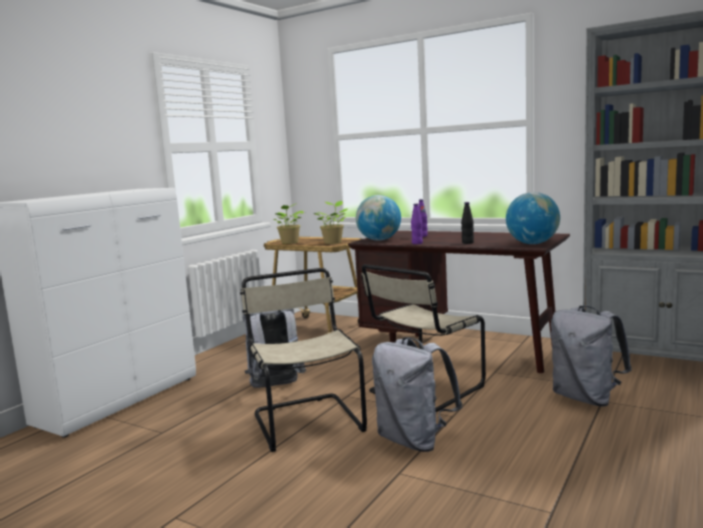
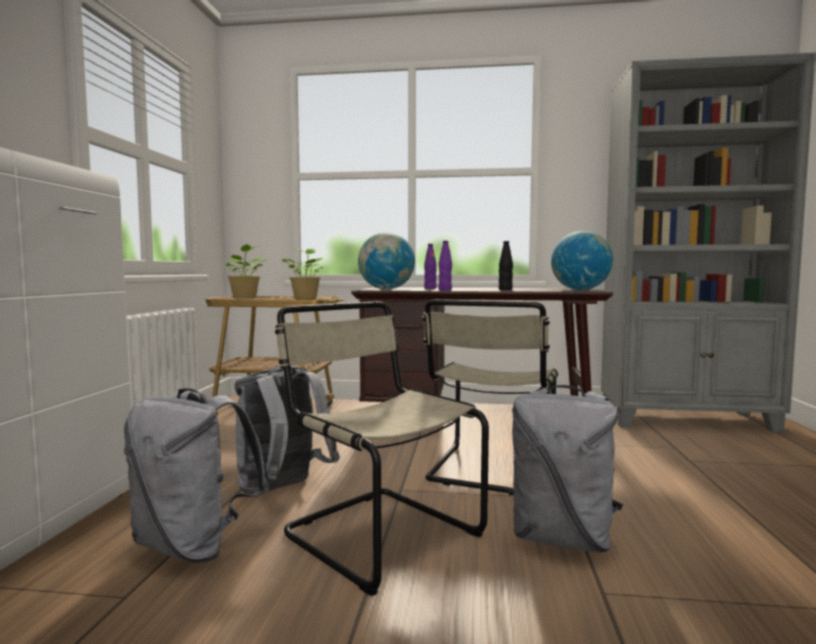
camera: 25 degrees left, 5 degrees down
(586, 398) = (672, 460): grey backpack -> grey backpack (194, 546)

